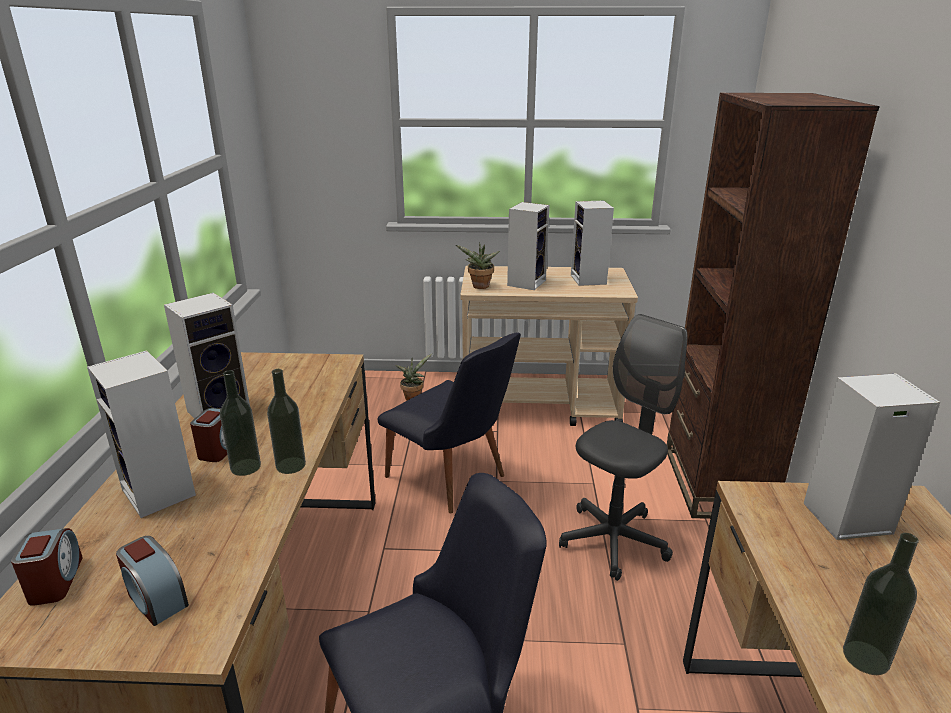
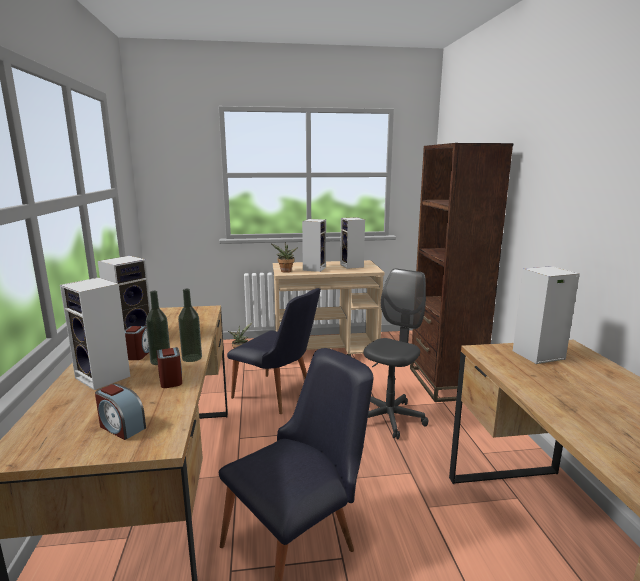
camera: 10 degrees left, 10 degrees down
(55, 581) = (42, 425): alarm clock -> alarm clock (170, 379)
(865, 657) = (570, 409): bottle -> none

